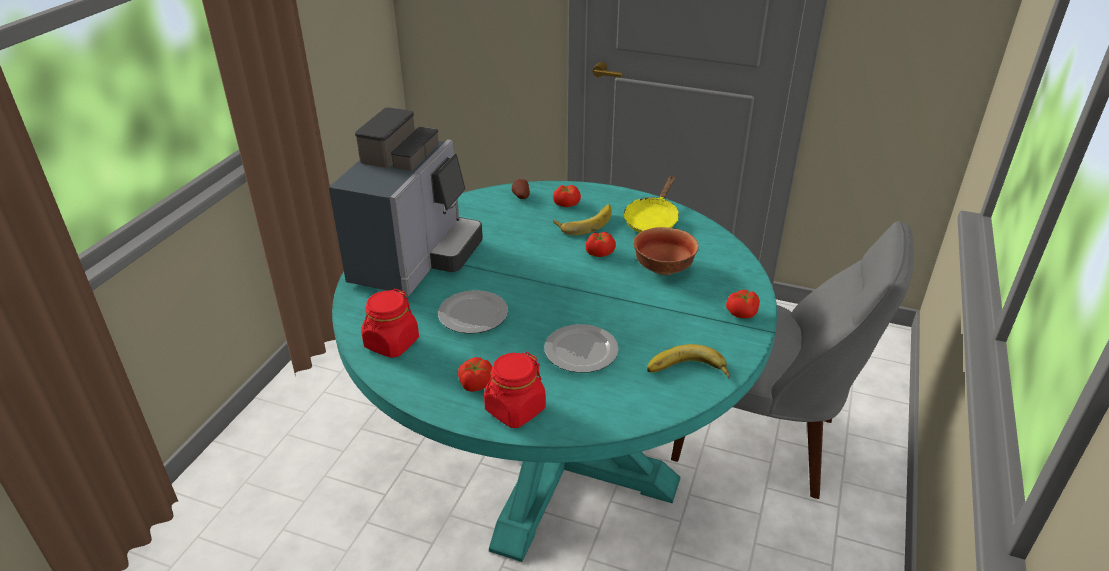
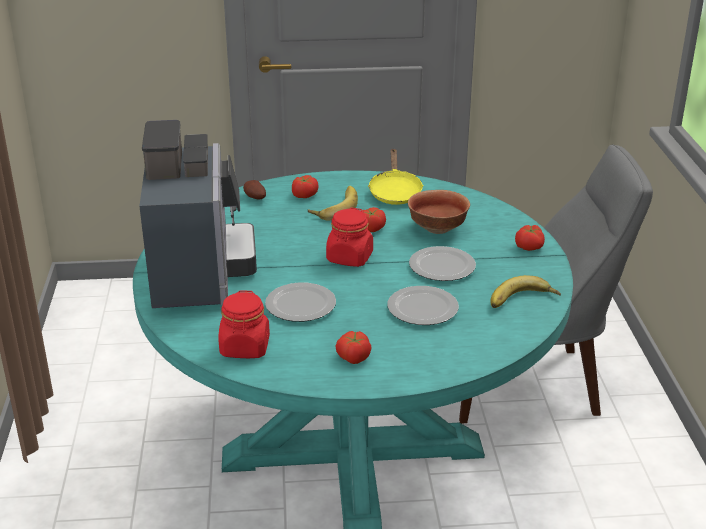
camera: 25 degrees left, 5 degrees down
(515, 409) = (406, 367): red jar -> red jar (349, 258)
(635, 311) = (442, 267): none -> plate

